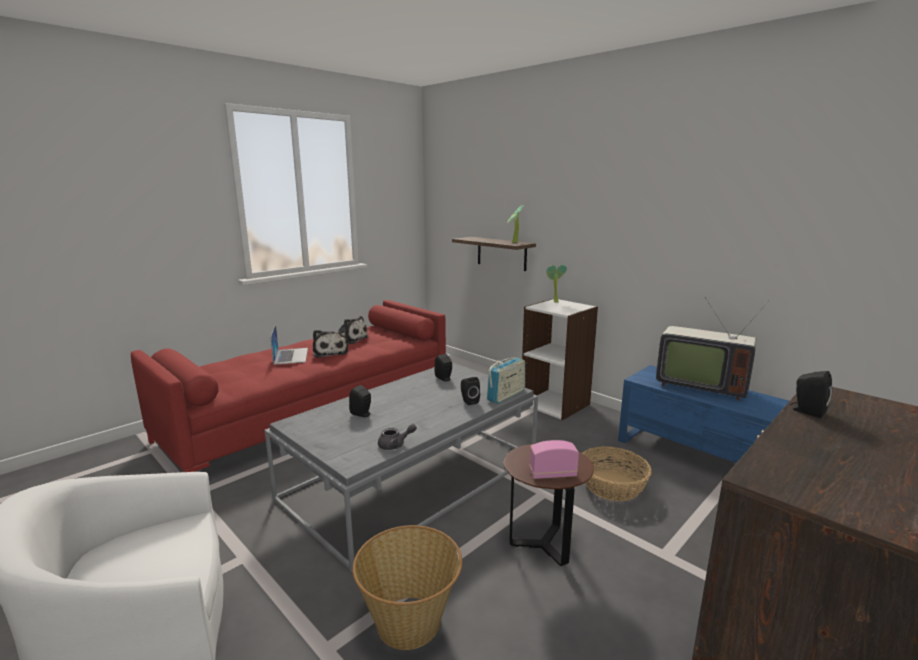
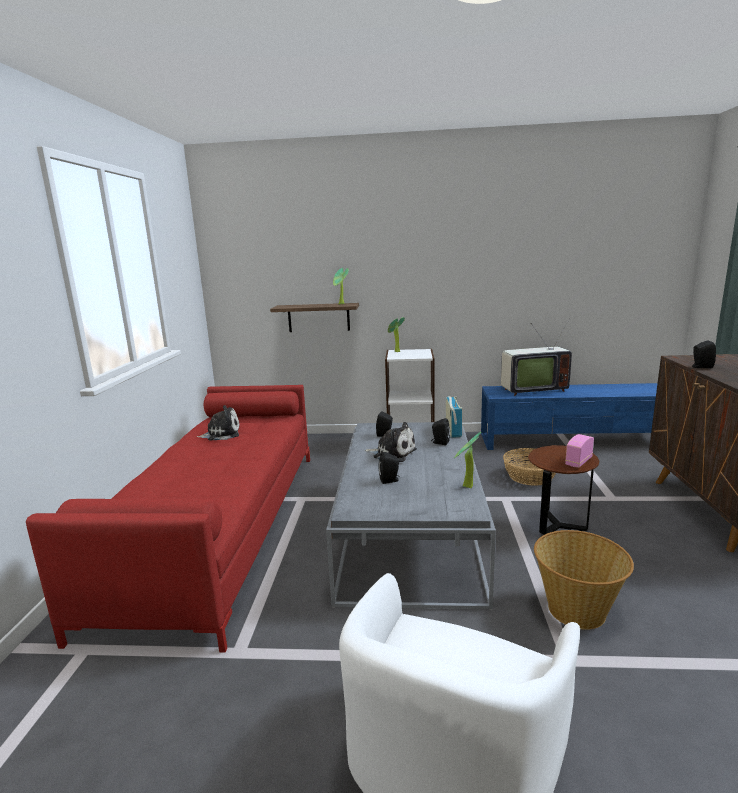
camera: 40 degrees left, 0 degrees up
(291, 355) = (201, 465): laptop -> none
(330, 352) = (233, 449): plush toy -> plush toy (392, 453)
(395, 445) = (466, 487): grey teapot -> potted plant

